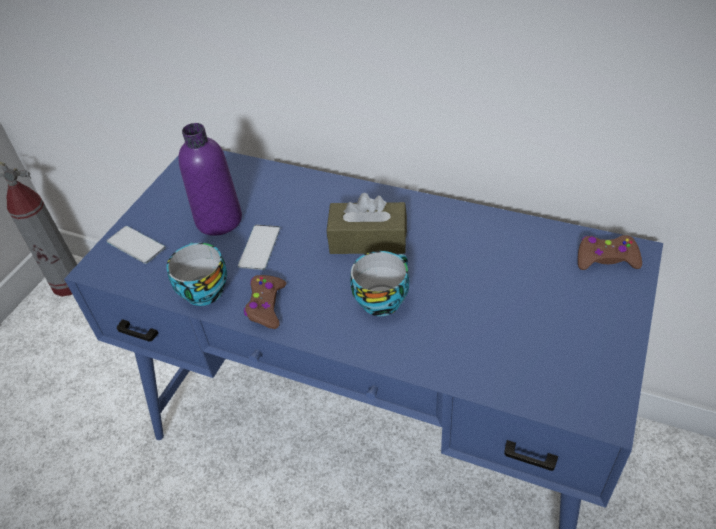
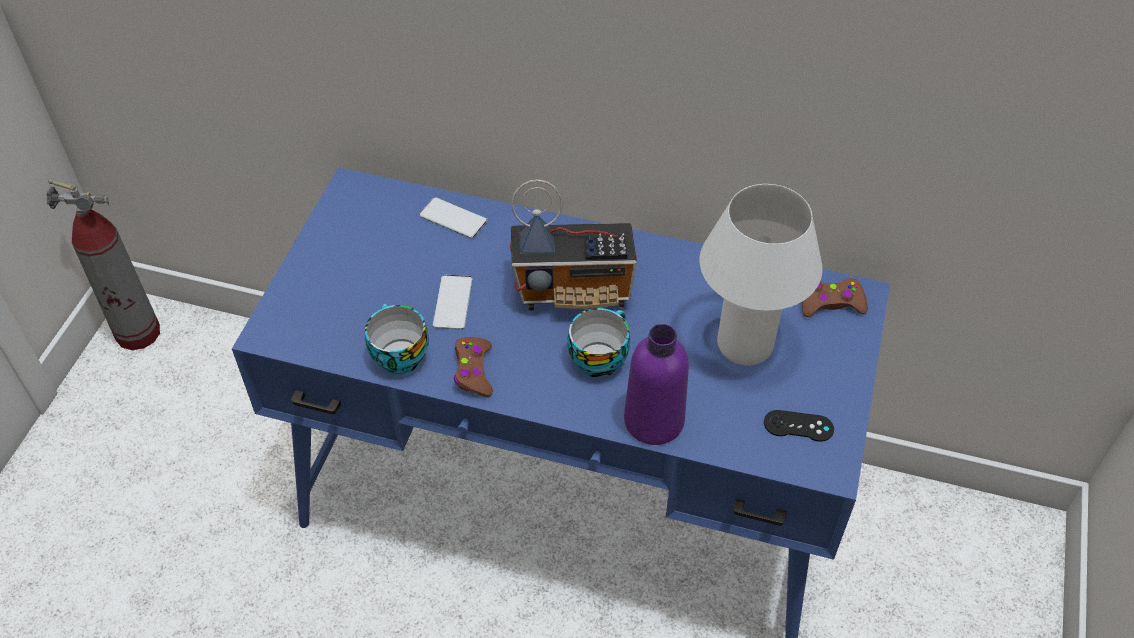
camera: 10 degrees left, 5 degrees up
(136, 245) = (306, 304): phone -> phone (453, 218)
(219, 220) = (398, 270): purple bottle -> purple bottle (654, 421)
(368, 240) = (574, 289): brown tissue box -> radio
(521, 292) = (745, 345): none -> white table lamp
(571, 371) = (798, 426): none -> black game controller

